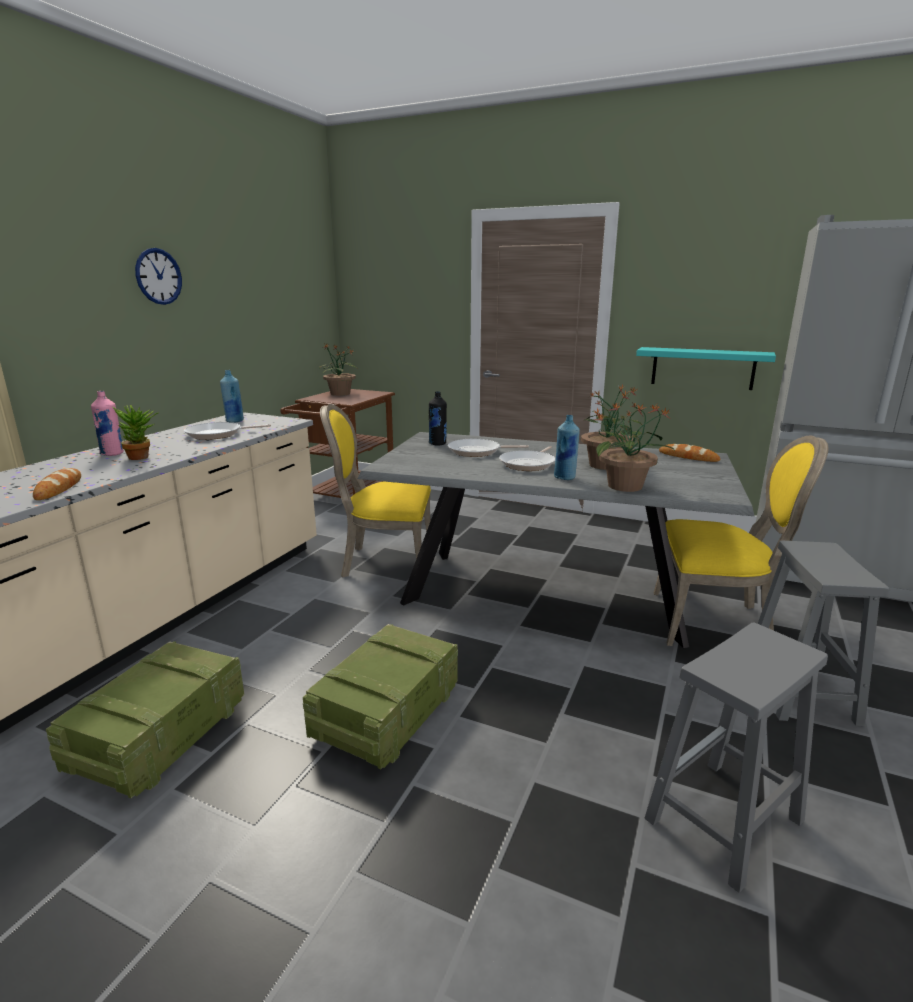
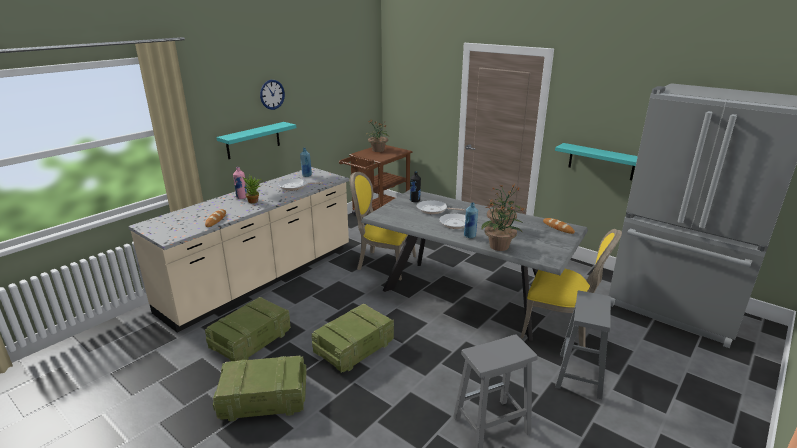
camera: 15 degrees right, 5 degrees up
(127, 357) = (253, 140): none -> turquoise shelf
(213, 874) = (262, 400): none -> crate

